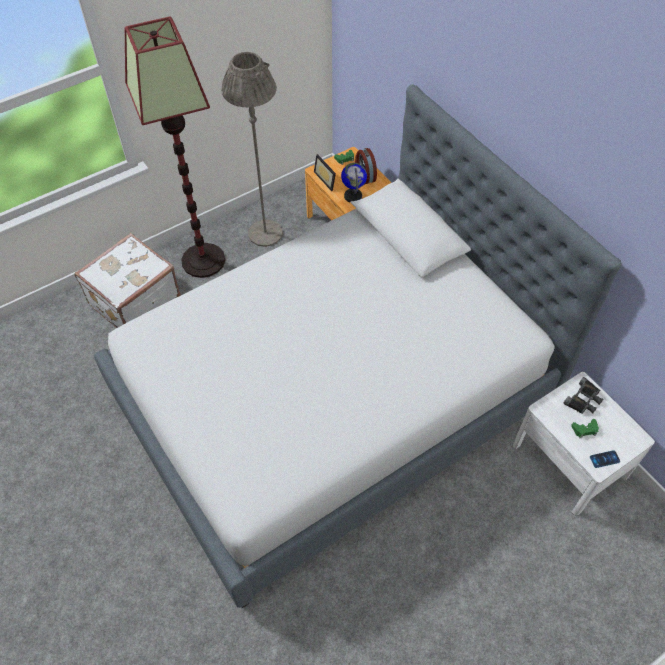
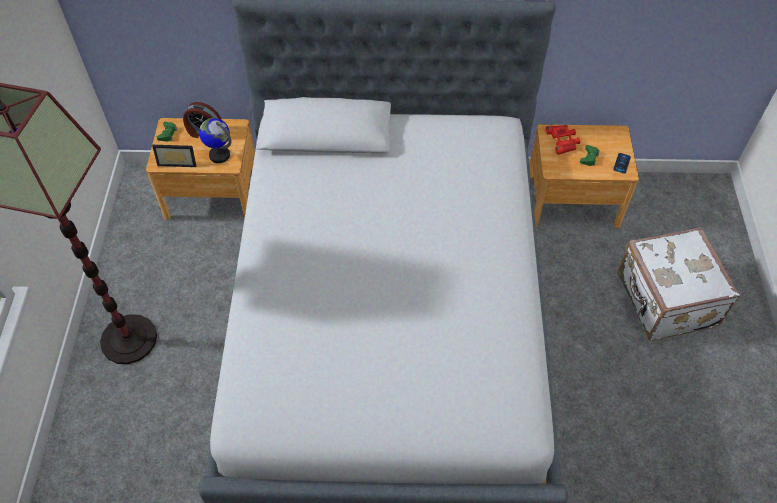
camera: 55 degrees left, 0 degrees up
(133, 300) = (115, 436): white suitcase -> white suitcase (664, 301)
(265, 233) = (150, 265): grey floor lamp -> none
(569, 461) = (572, 200): white nightstand -> brown nightstand
(584, 399) = (563, 141): black binoculars -> red binoculars

